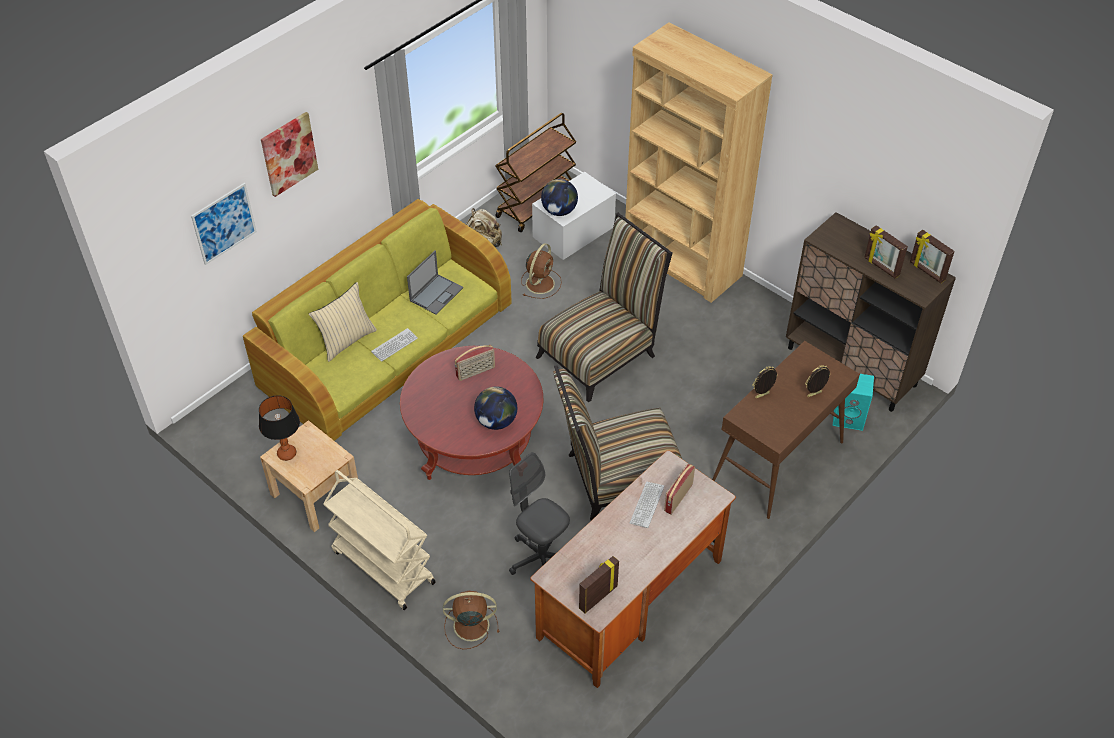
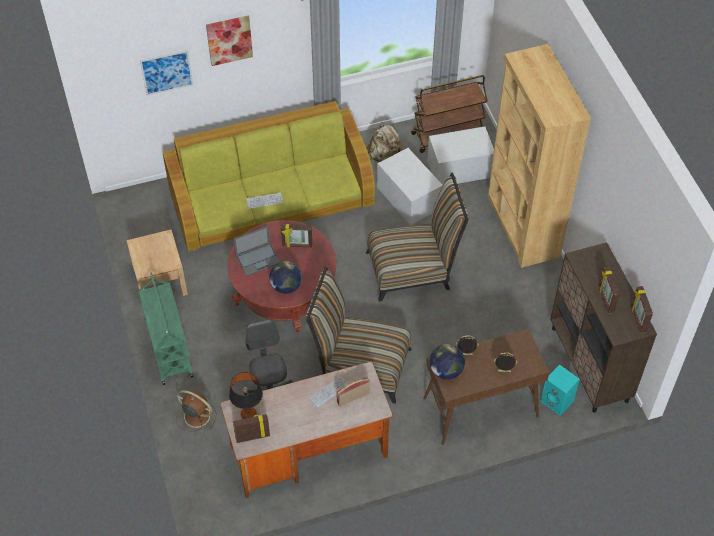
camera: 30 degrees right, 5 degrees up
(286, 454) = (143, 246): table lamp -> table lamp (248, 414)
(346, 340) = (236, 183): beige pillow -> none
(382, 566) = (169, 349): beige cart -> green cart
(436, 294) = (317, 176): laptop -> laptop (258, 259)
(476, 372) = (297, 245): radio -> picture frame
(540, 283) = (408, 198): brown fan -> white storage box
(559, 211) = (444, 150): globe -> globe (446, 371)

